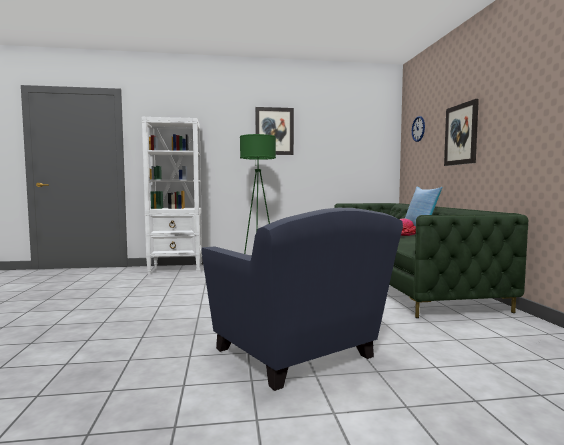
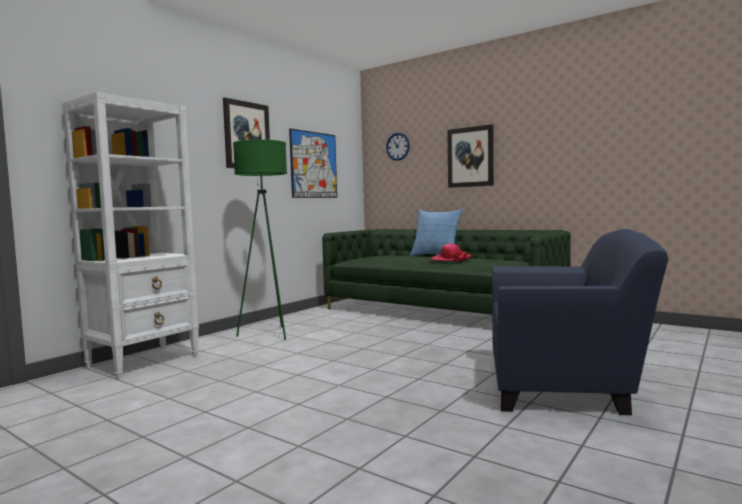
camera: 45 degrees left, 0 degrees up
(339, 149) = (314, 165): none -> picture

